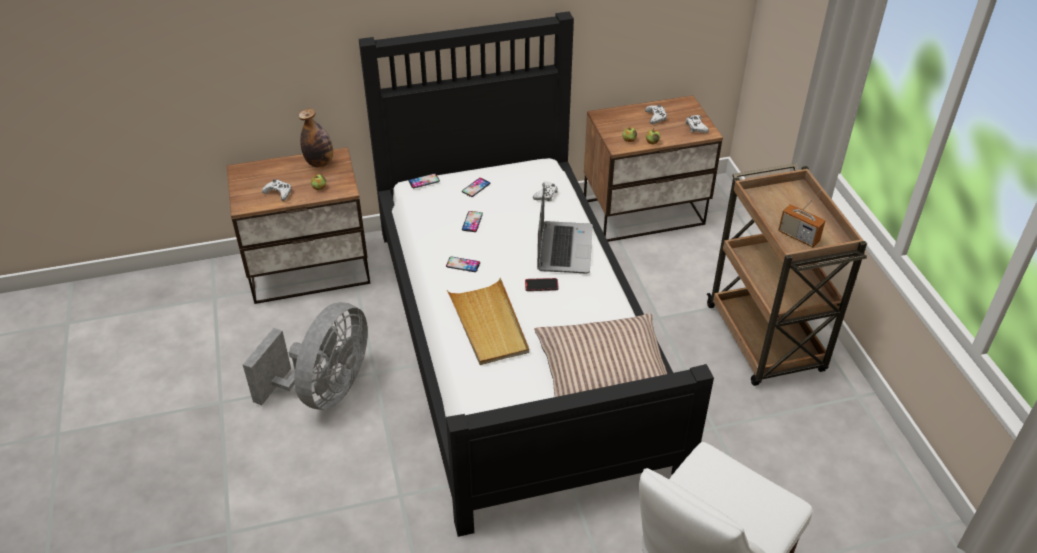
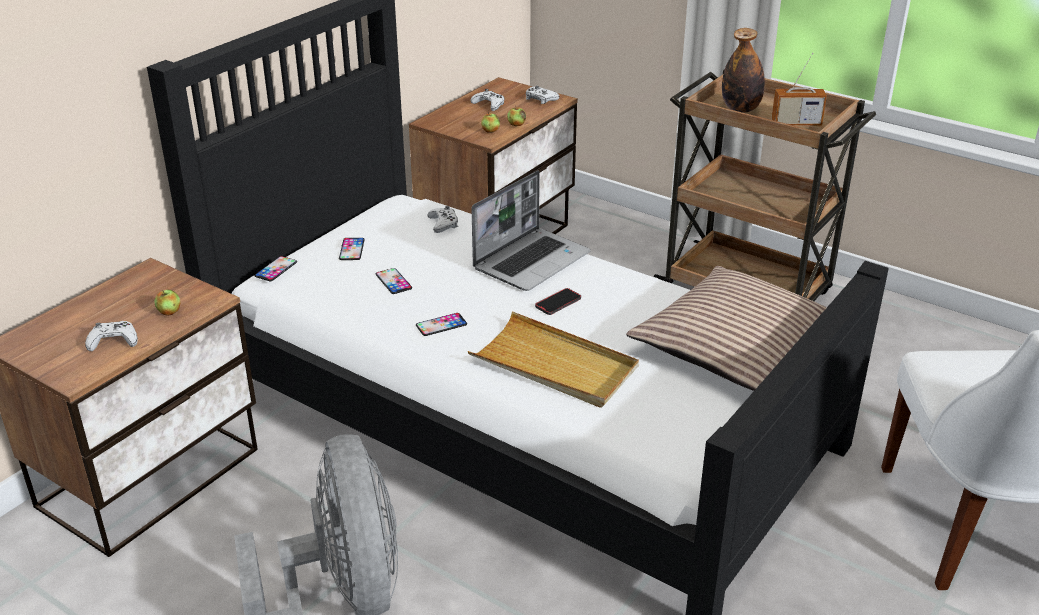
camera: 40 degrees left, 10 degrees down
(320, 163) = (132, 287): bottle -> bottle (740, 109)
(563, 248) = (532, 261): laptop -> laptop turned 75 degrees clockwise

